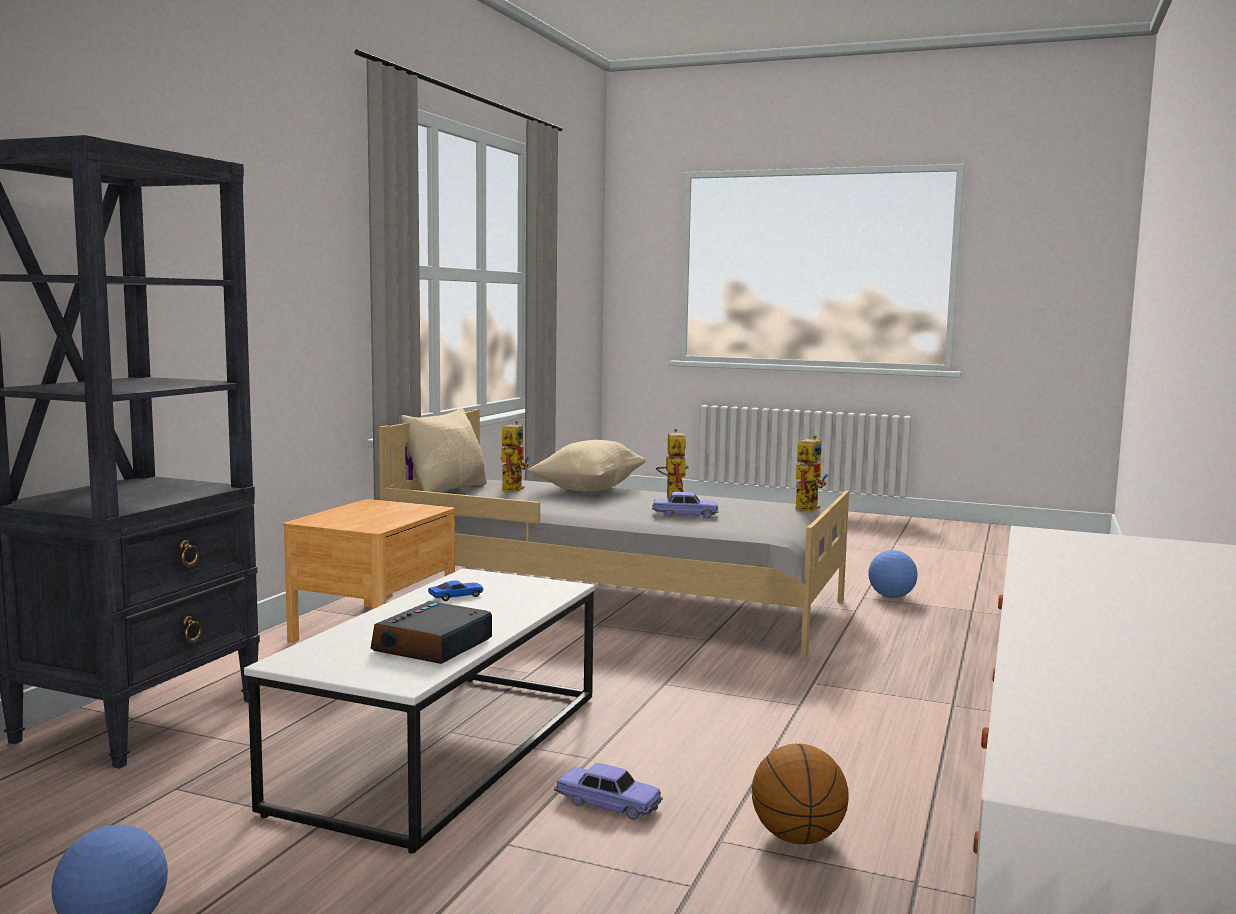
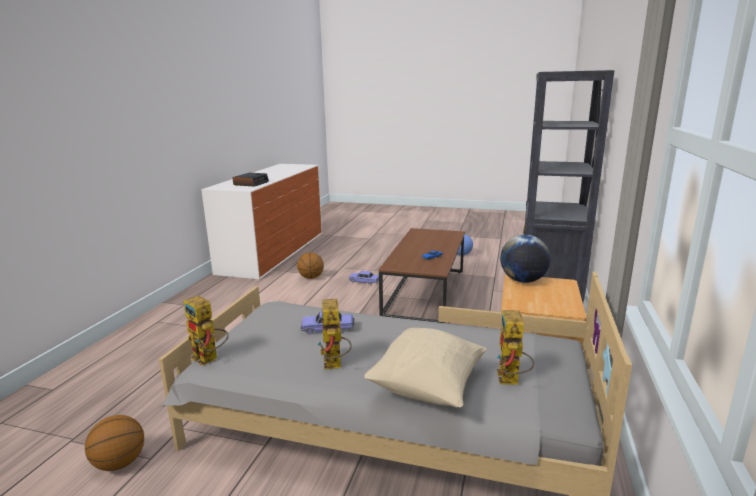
camera: 175 degrees right, 10 degrees up
(368, 525) = (523, 281): none -> globe
(433, 646) = (419, 239): alarm clock -> alarm clock (251, 183)
(444, 750) = (425, 293): white coffee table -> brown coffee table
(447, 489) = (577, 376): beige pillow -> none
(807, 507) = (209, 359): toy robot -> toy robot turned 75 degrees counterclockwise
(891, 597) = (119, 463): football -> basketball

